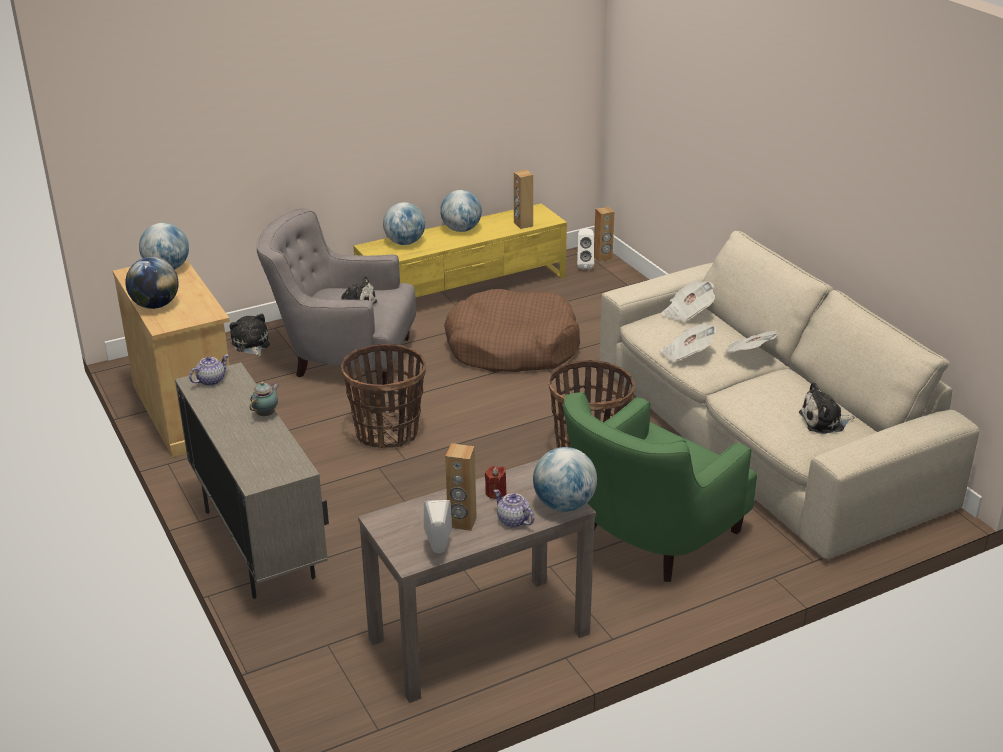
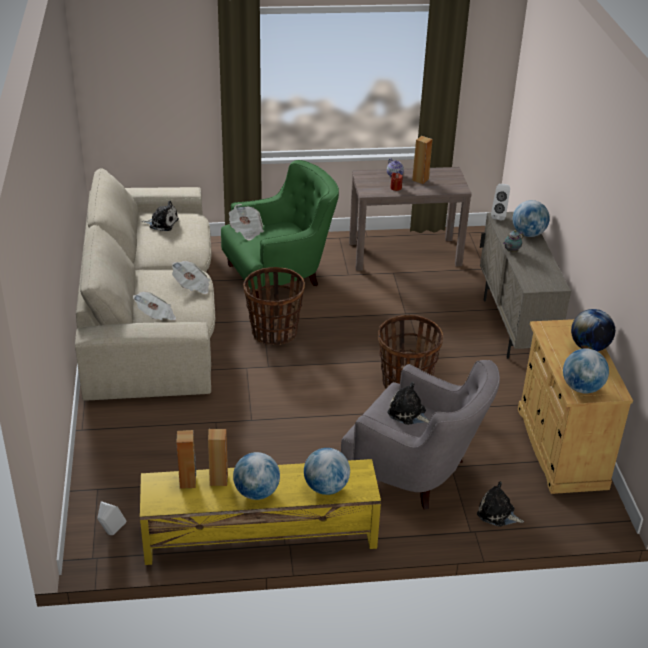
camera: 160 degrees left, 5 degrees up
(211, 380) = (545, 283): teapot -> none
(251, 344) = (497, 513): plush toy -> plush toy turned 120 degrees clockwise
(439, 552) = (437, 171): white speaker -> white speaker (499, 216)
(512, 347) = (263, 440): brown dog bed -> none
(564, 505) = (365, 175): globe -> globe (528, 234)
(603, 258) = (82, 541): brown speaker -> brown speaker (218, 479)
(748, 353) = (152, 274): newspaper -> newspaper (246, 230)

